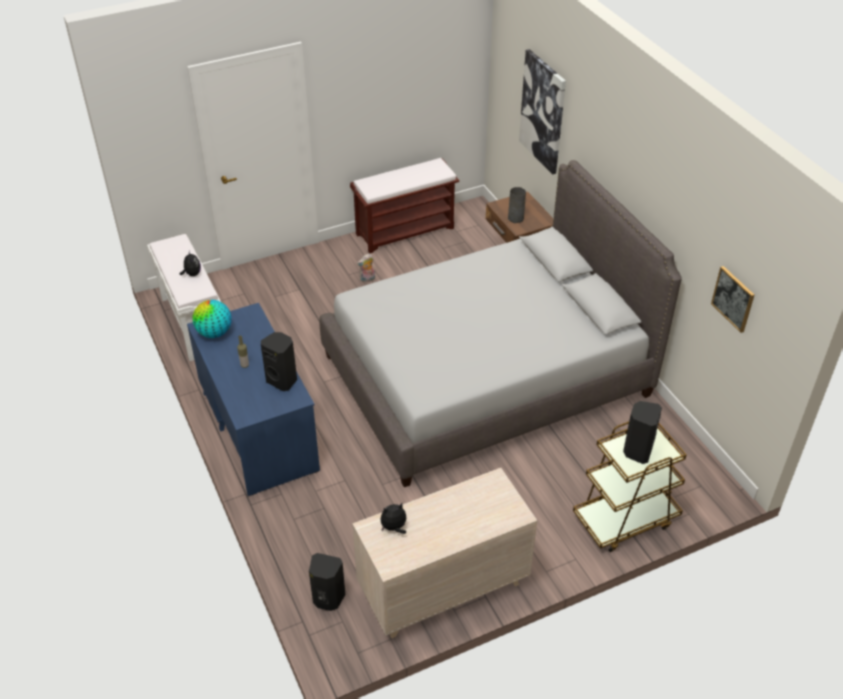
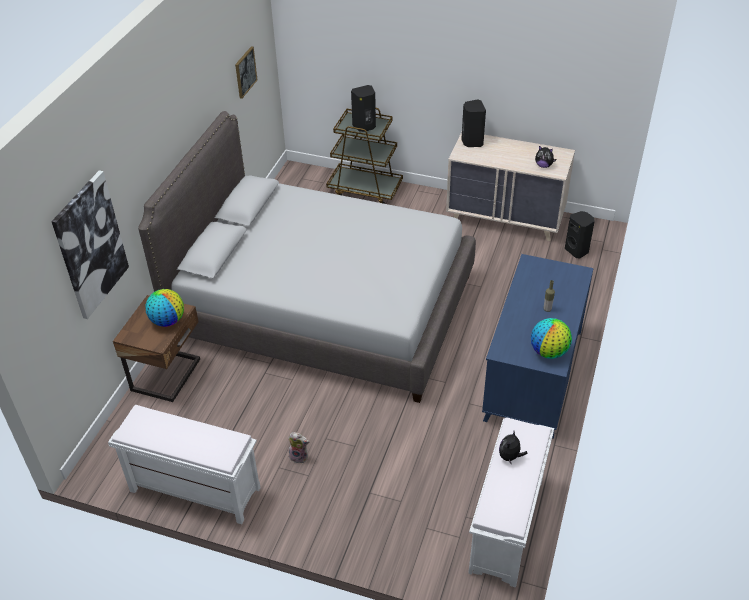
camera: 135 degrees left, 0 degrees up
(282, 380) = (528, 281): black speaker -> black speaker (471, 142)
(405, 230) = (193, 490): brown bench -> white bench
(516, 218) = (167, 321): grey vase -> globe

